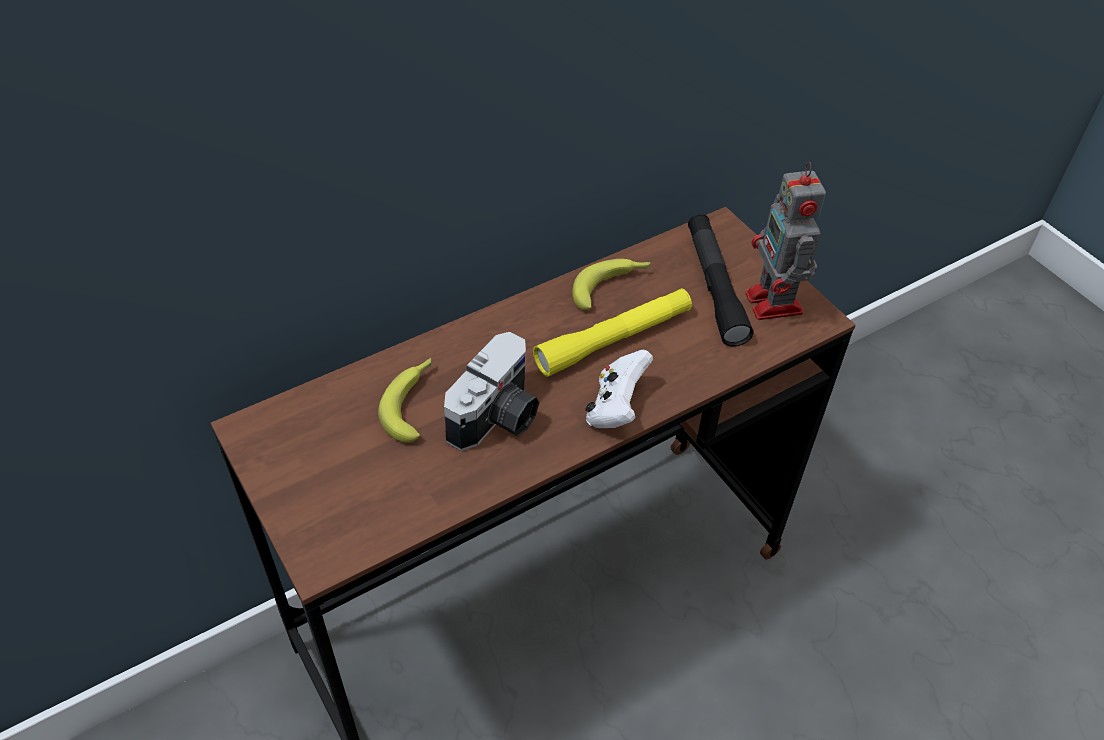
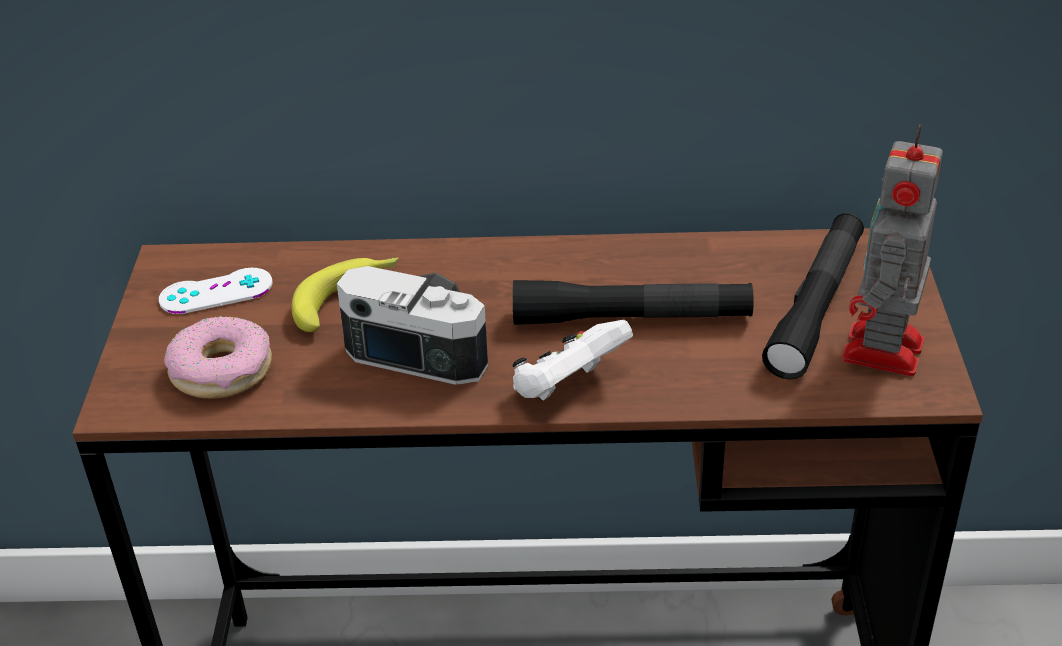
camera: 35 degrees right, 10 degrees down
(309, 438) = (216, 292): none -> white game controller
(372, 499) = (221, 370): none -> donut
(498, 418) = (424, 346): camera -> camera turned 135 degrees counterclockwise
(611, 287) = (680, 263): banana -> none
(614, 340) = (631, 318): yellow flashlight -> black flashlight

